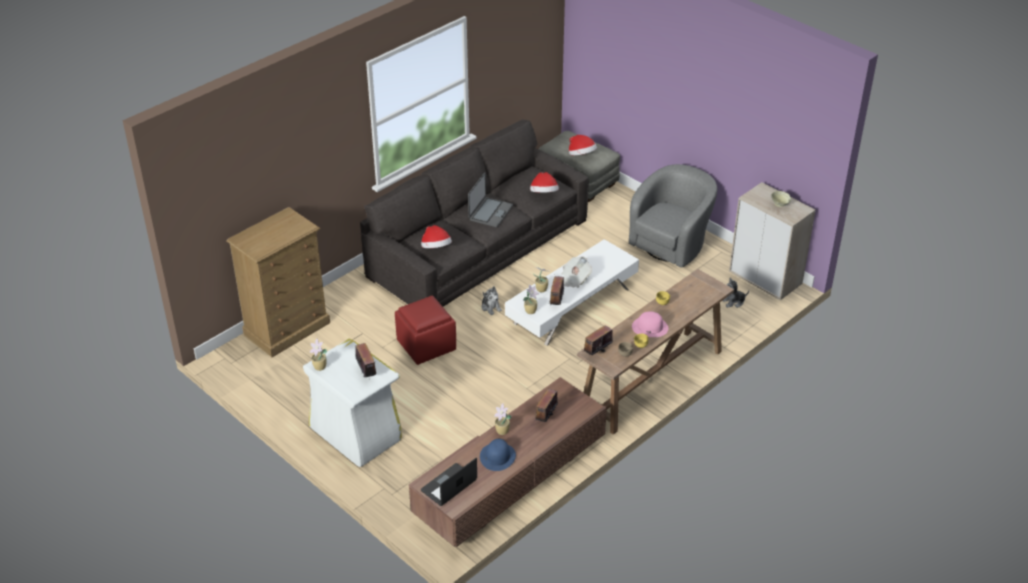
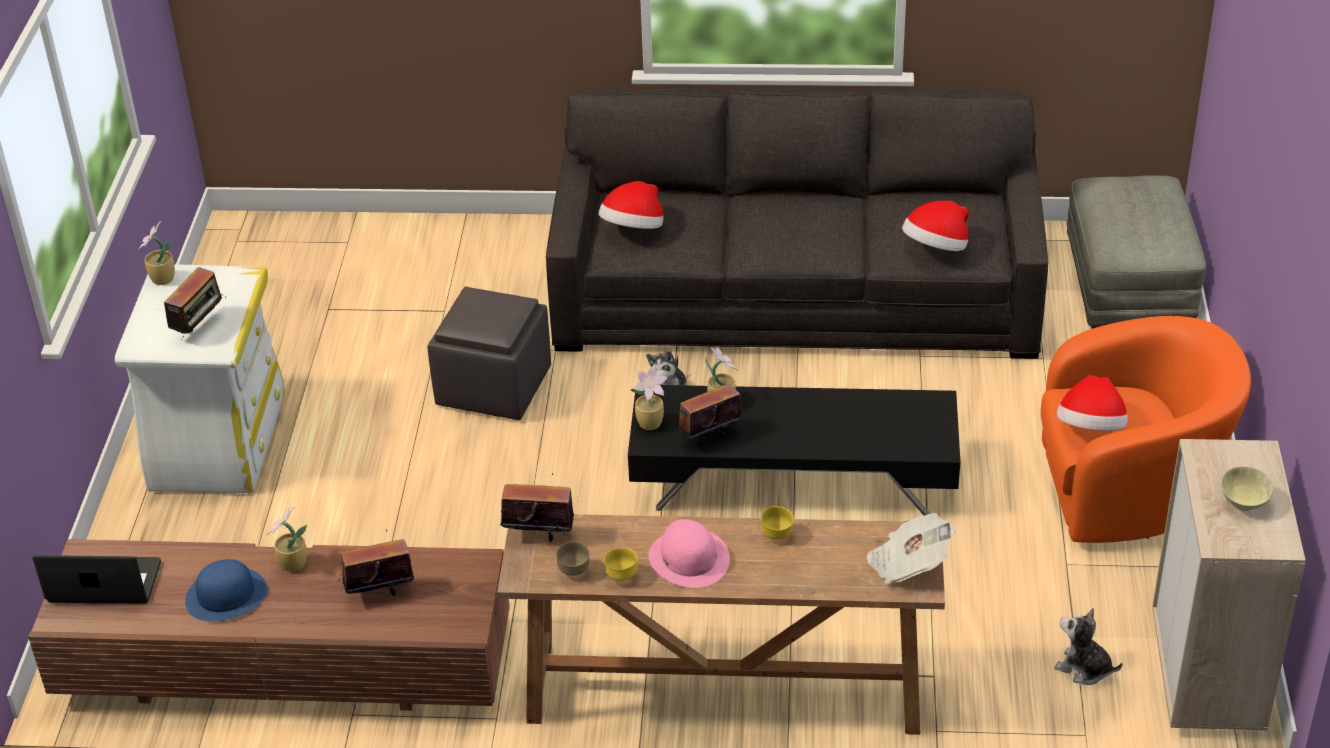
camera: 50 degrees right, 0 degrees up
(287, 328) = (368, 241): brown dresser -> none
(425, 345) = (493, 386): red ottoman -> grey ottoman
(490, 213) = (800, 226): laptop -> none
(572, 305) = (794, 477): white coffee table -> black coffee table
(574, 279) = (798, 422): newspaper -> newspaper (908, 564)
(581, 155) = (1121, 228): hat -> hat (1090, 429)
(671, 244) = (1129, 493): grey armchair -> orange armchair

